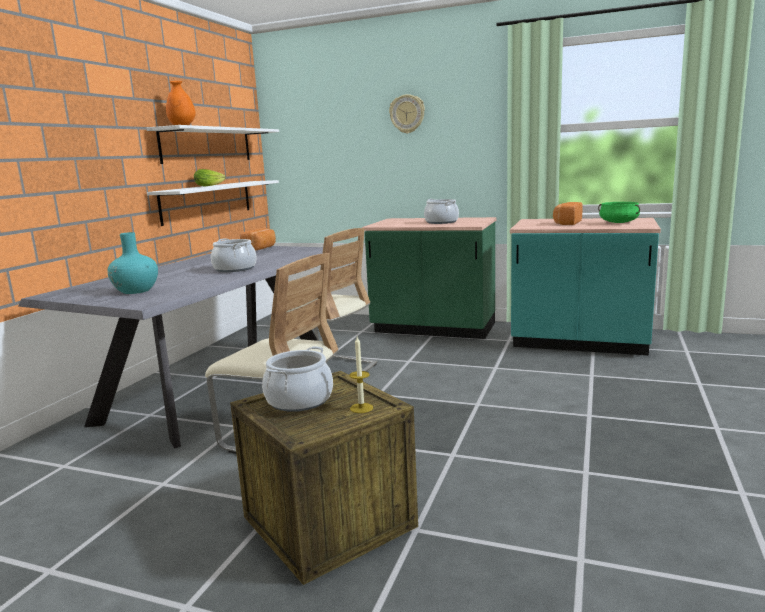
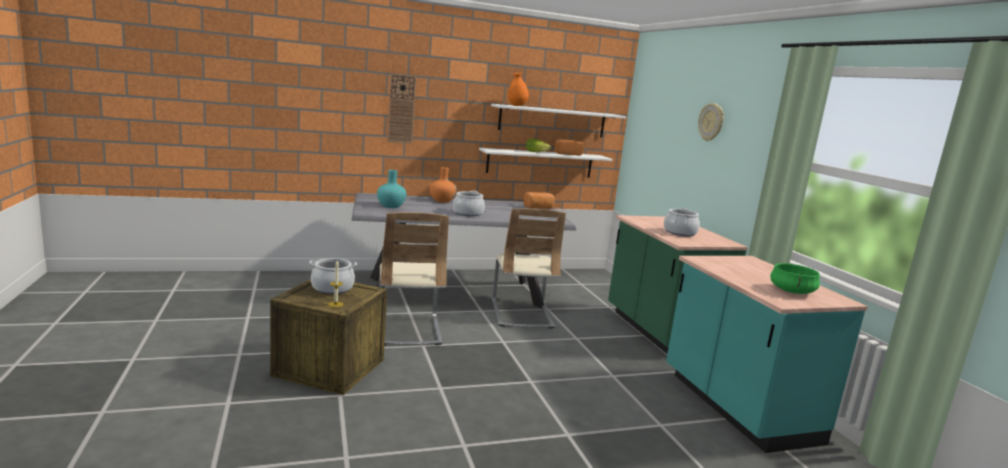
camera: 50 degrees right, 0 degrees up
(40, 146) = (401, 109): none -> wall clock
(158, 271) = (442, 201): none -> orange vase
(566, 223) = (749, 272): bread -> bread (567, 154)

